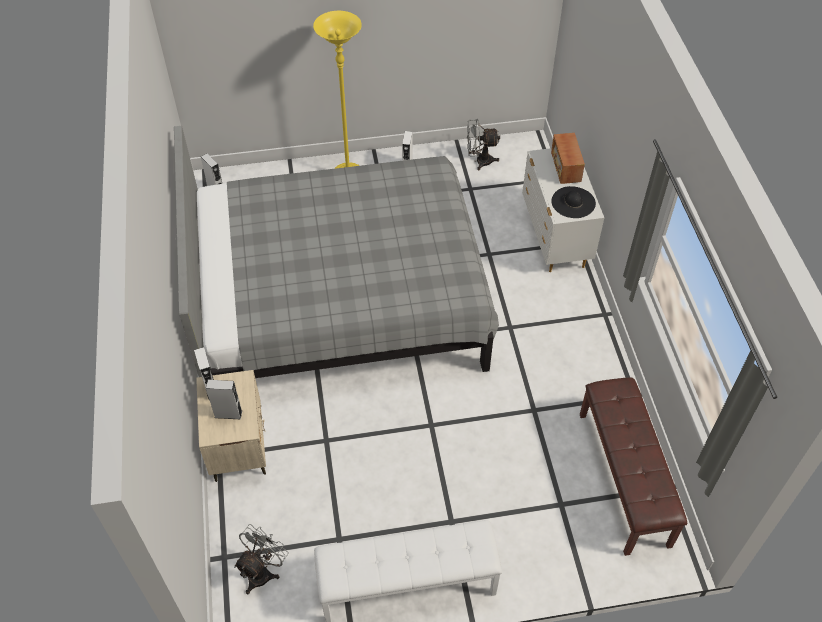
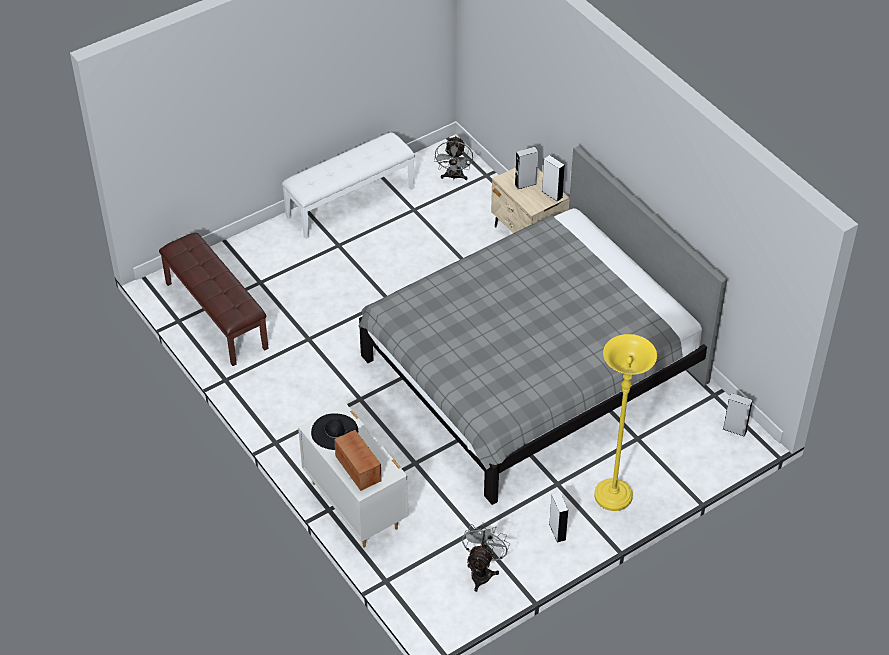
camera: 155 degrees right, 5 degrees down
(479, 161) = (482, 571): grey fan -> grey fan turned 45 degrees counterclockwise

